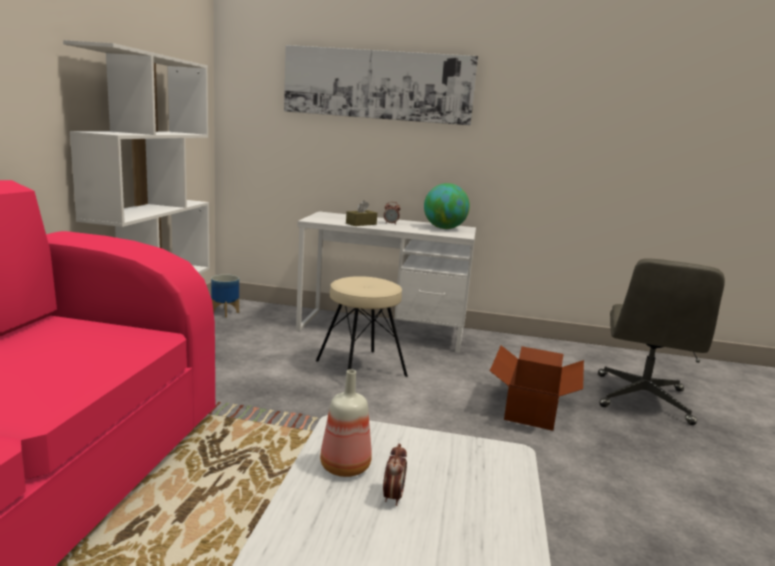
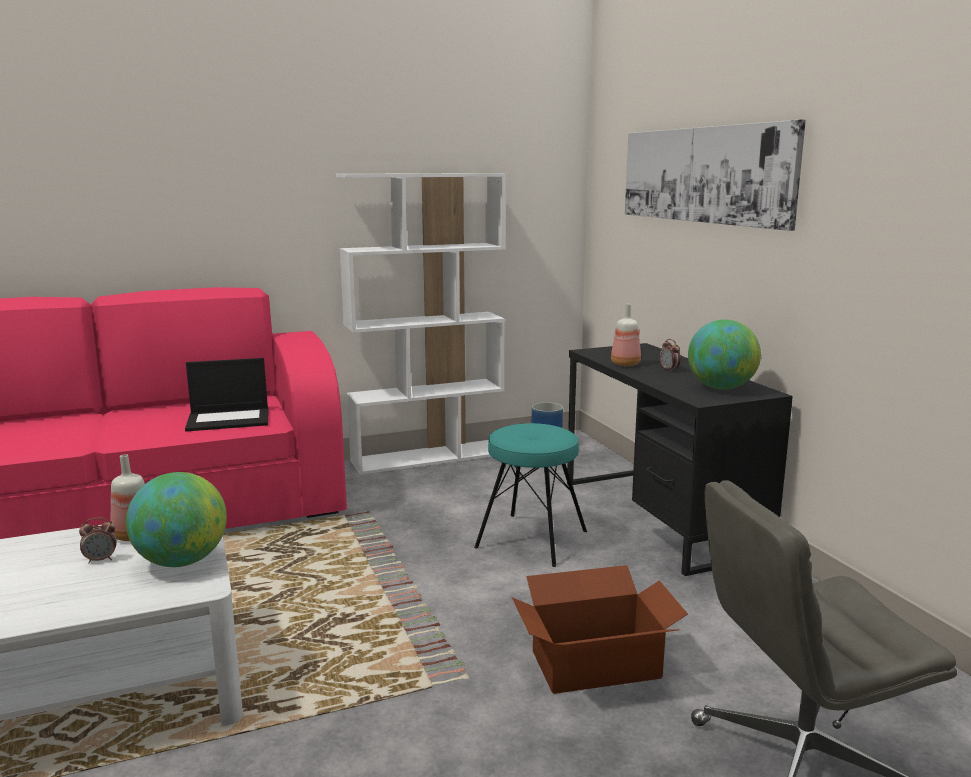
camera: 60 degrees right, 0 degrees up
(96, 347) = (229, 419): none -> laptop
(360, 368) = (531, 539): beige stool -> turquoise stool
(361, 224) = (626, 364): brown tissue box -> bottle
(382, 329) = (659, 517): white desk -> black desk
(441, 453) = (182, 561): none -> globe

